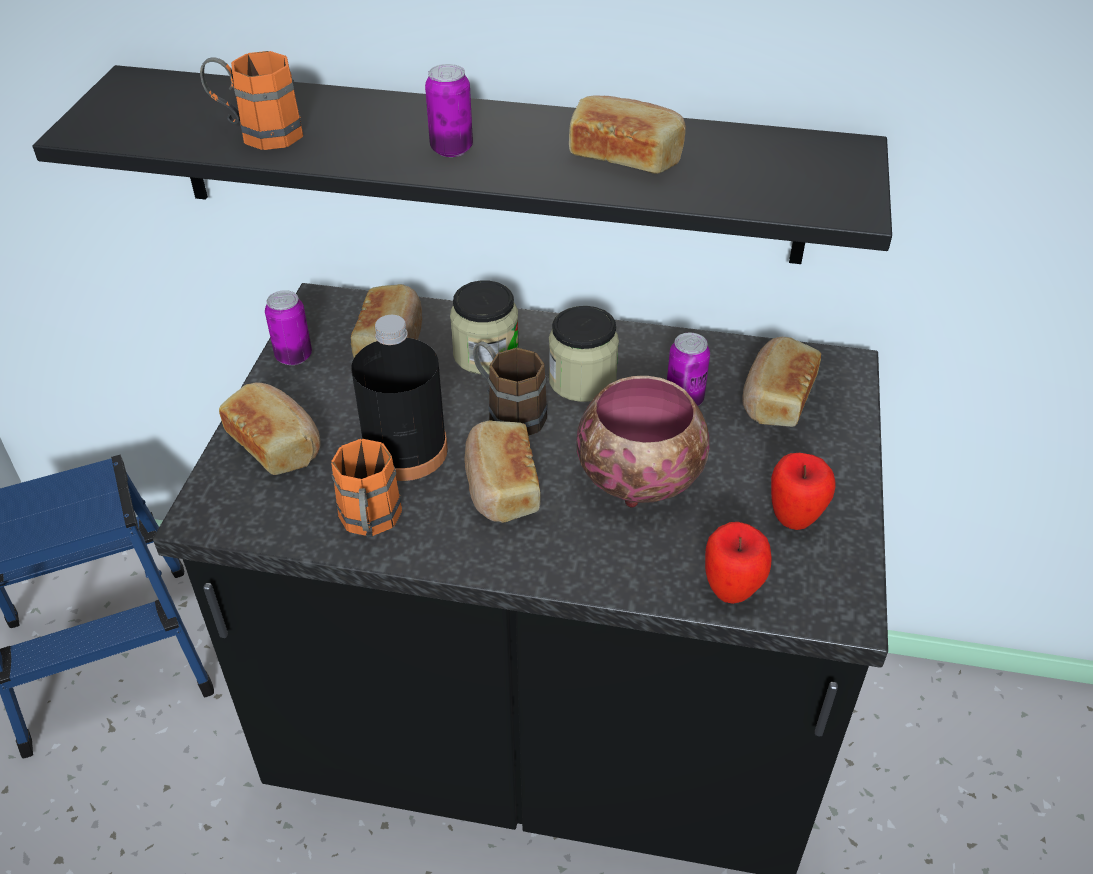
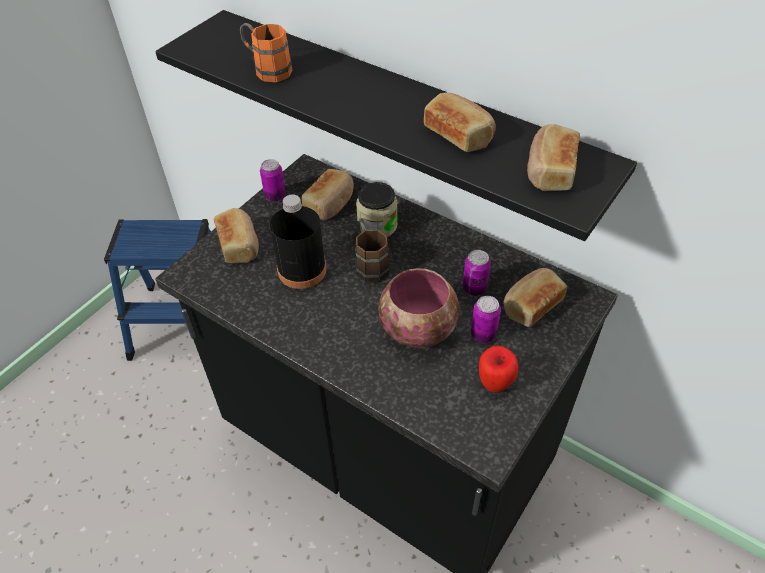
camera: 25 degrees right, 5 degrees up
(370, 524) = (261, 306): orange mug -> none
(451, 149) = (362, 105): can -> can (483, 335)
(500, 487) = (339, 308): bread -> bread (549, 171)
(582, 380) = (422, 258): jar -> none
(731, 590) = (430, 414): apple -> none

